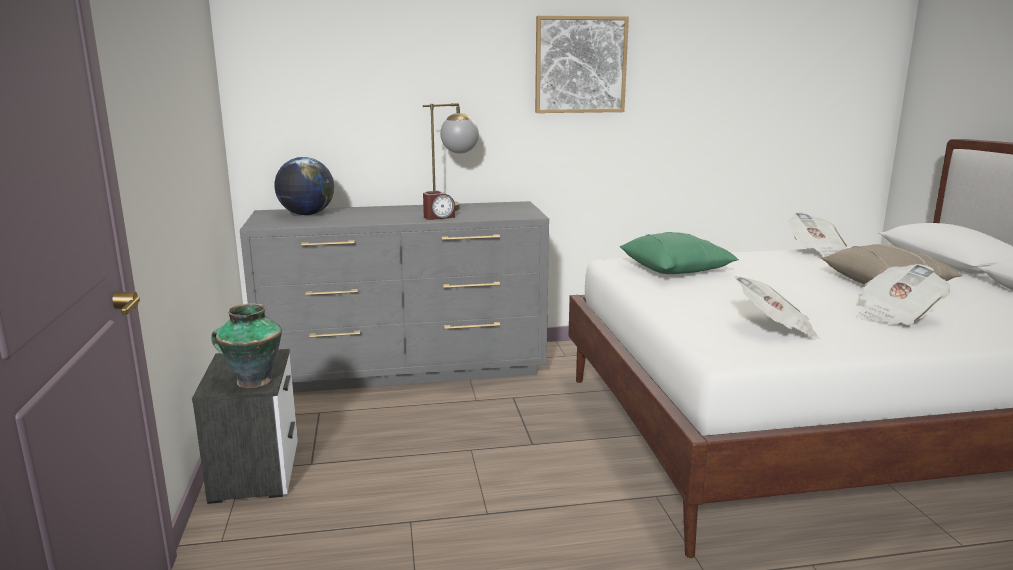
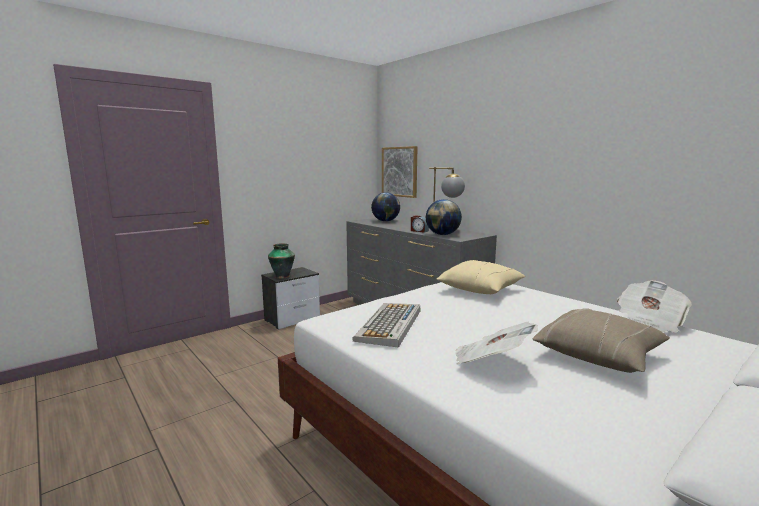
camera: 60 degrees right, 5 degrees down
(489, 215) = (443, 234): none -> globe
(580, 65) = (536, 142): picture -> picture (399, 171)
(676, 269) = (480, 289): green pillow -> beige pillow
(775, 328) = (390, 325): newspaper -> keyboard

